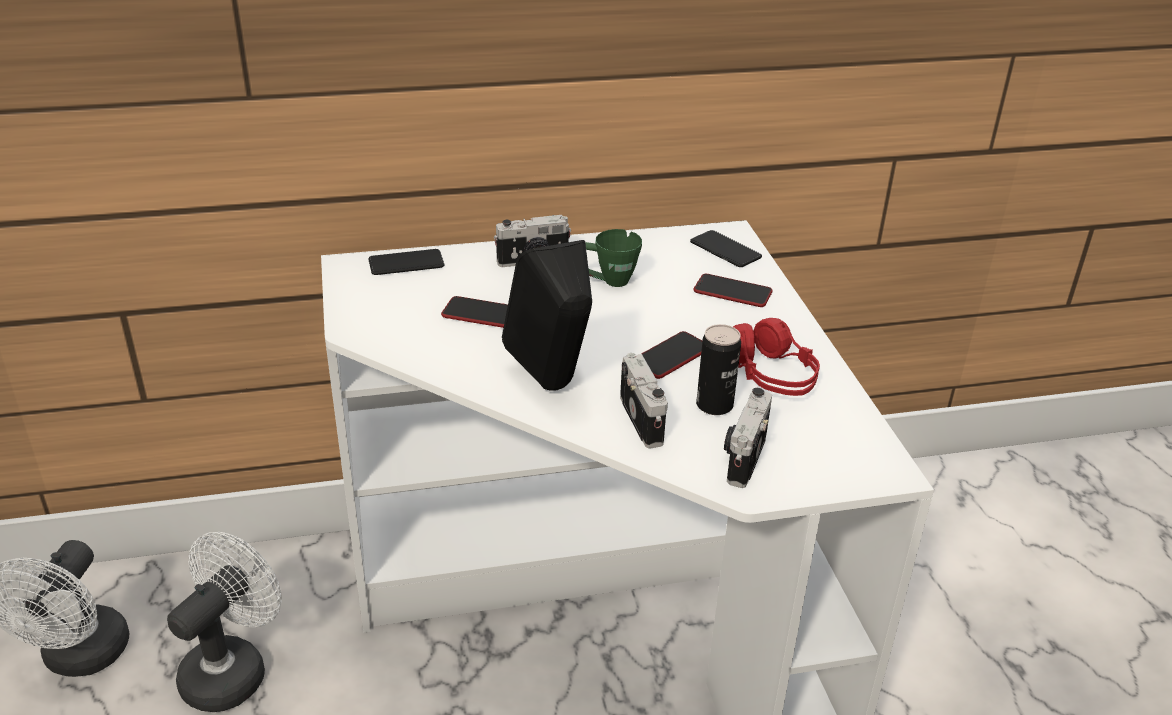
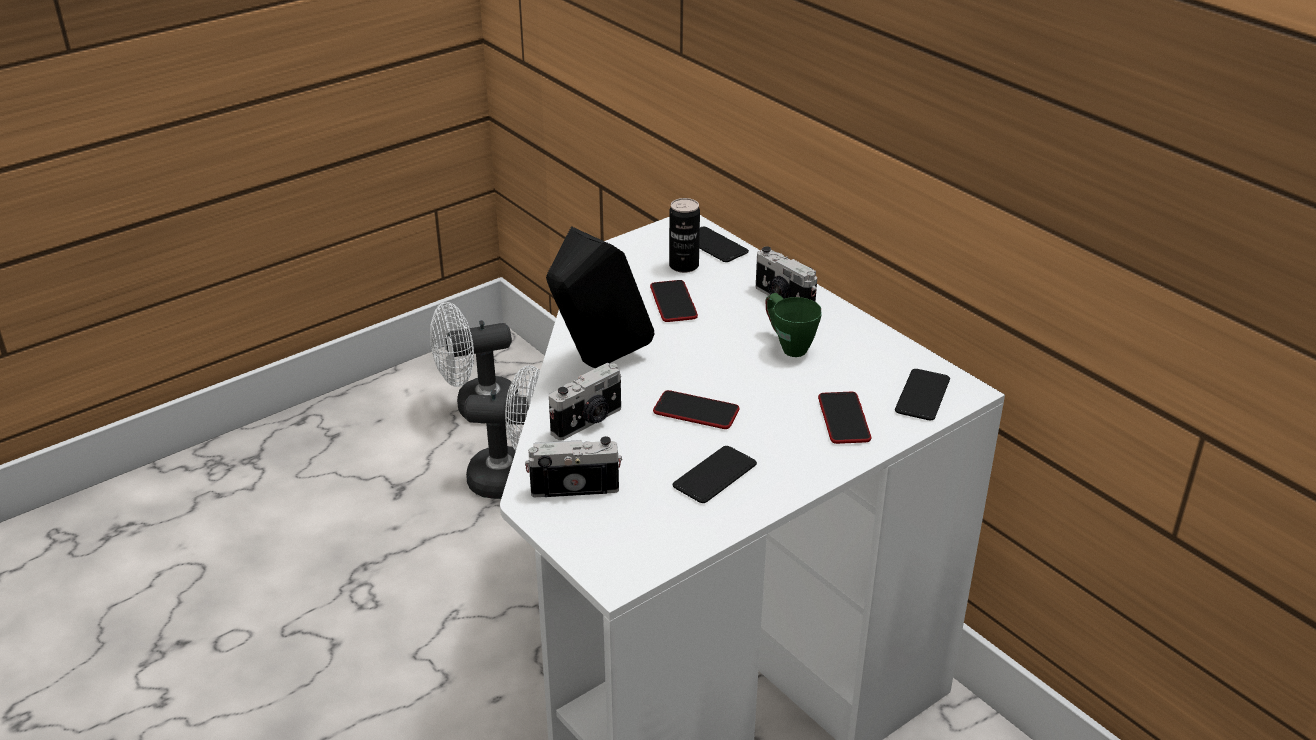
camera: 65 degrees right, 0 degrees up
(714, 405) = (639, 453): can -> can (684, 266)
(772, 376) = (715, 475): red headphones -> phone

